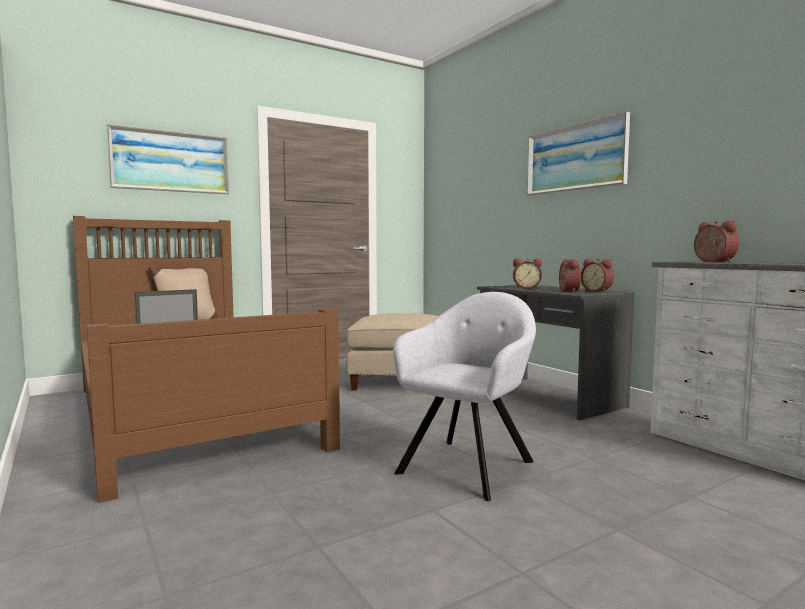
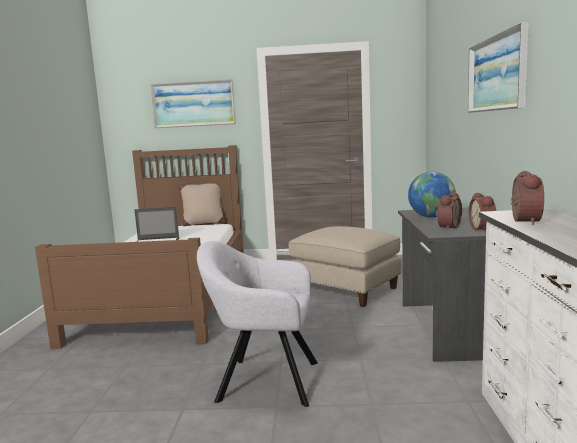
camera: 35 degrees right, 5 degrees up
(468, 465) = (264, 380): grey armchair -> grey armchair turned 150 degrees counterclockwise
(526, 288) = (431, 217): alarm clock -> globe

